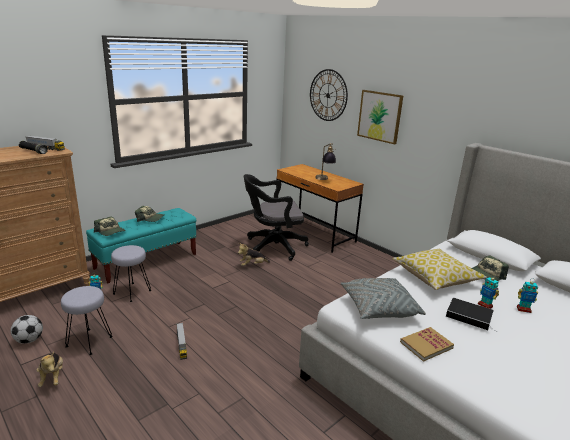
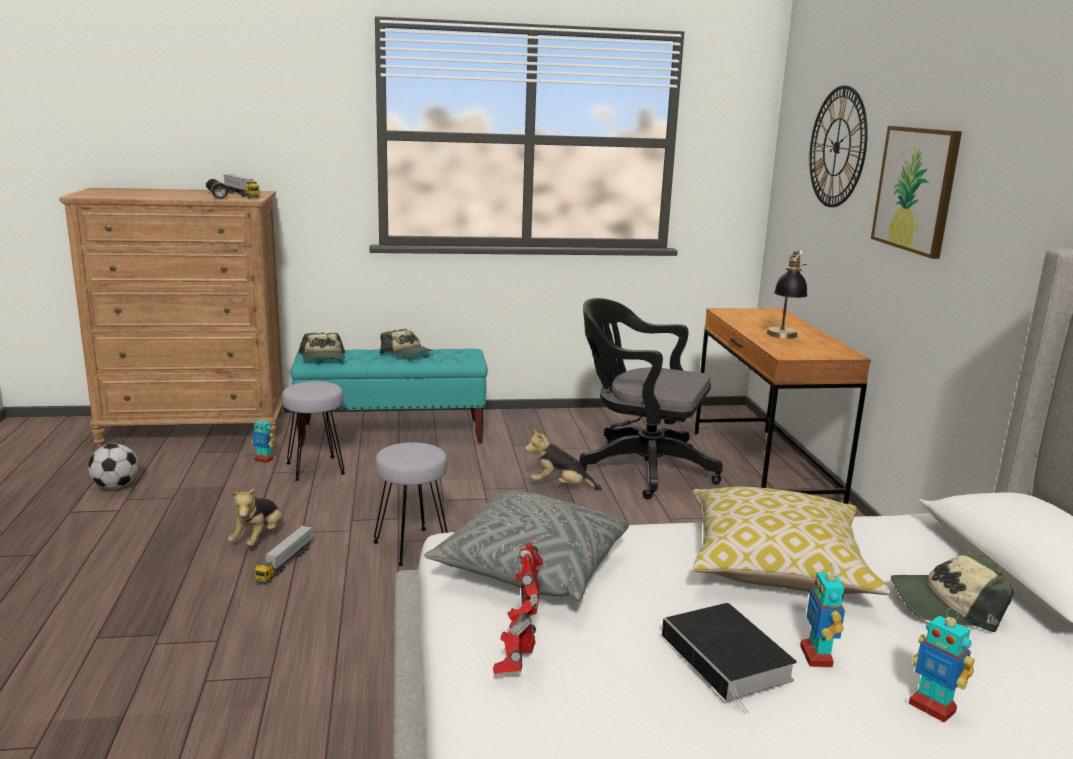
camera: 35 degrees right, 5 degrees down
(52, 377) = (80, 540): plush toy -> plush toy (259, 538)
(89, 341) = (177, 513): grey stool -> grey stool (411, 546)
(426, 345) = (517, 664): book -> toy robot

